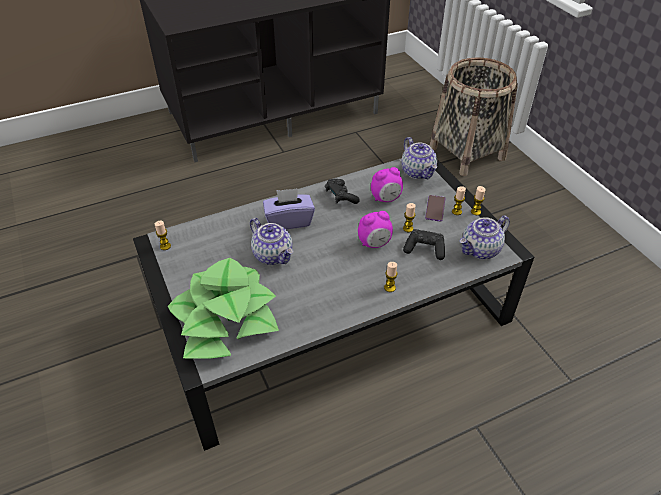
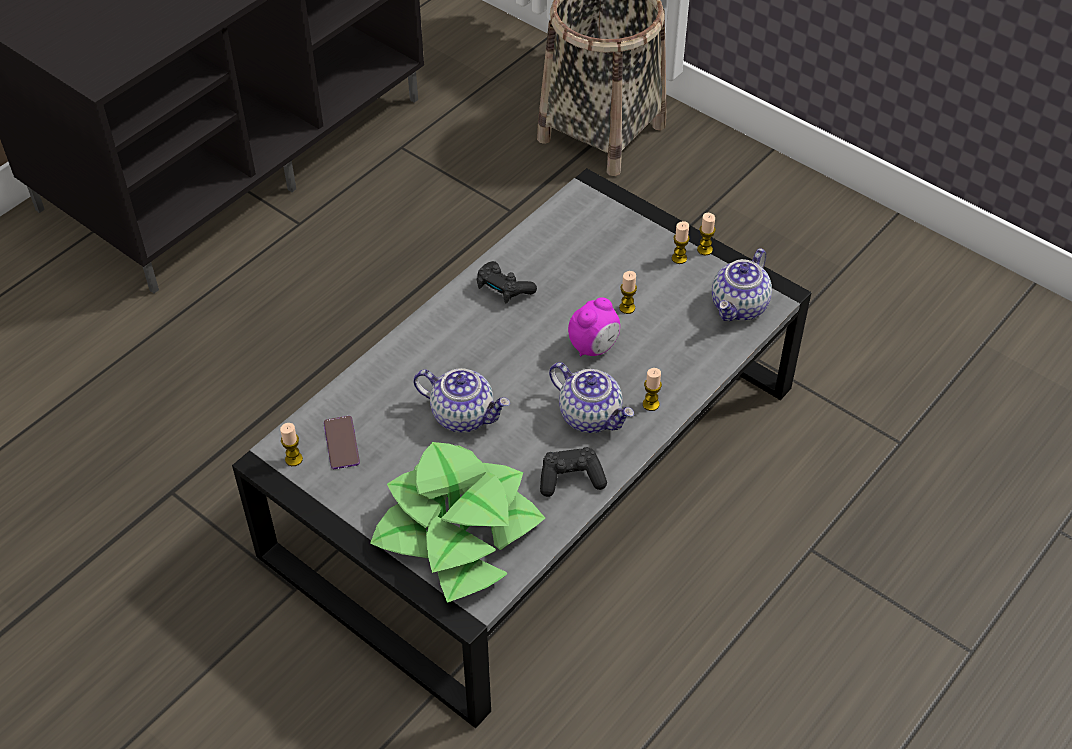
camera: 25 degrees left, 5 degrees up
(289, 221) = (452, 354): purple tissue box -> none
(386, 199) = (570, 271): alarm clock -> none
(418, 172) = (592, 211): teapot -> teapot (591, 415)
(424, 249) = (666, 331): black game controller -> black game controller (571, 478)
(435, 208) = (647, 263): phone -> phone (341, 443)

